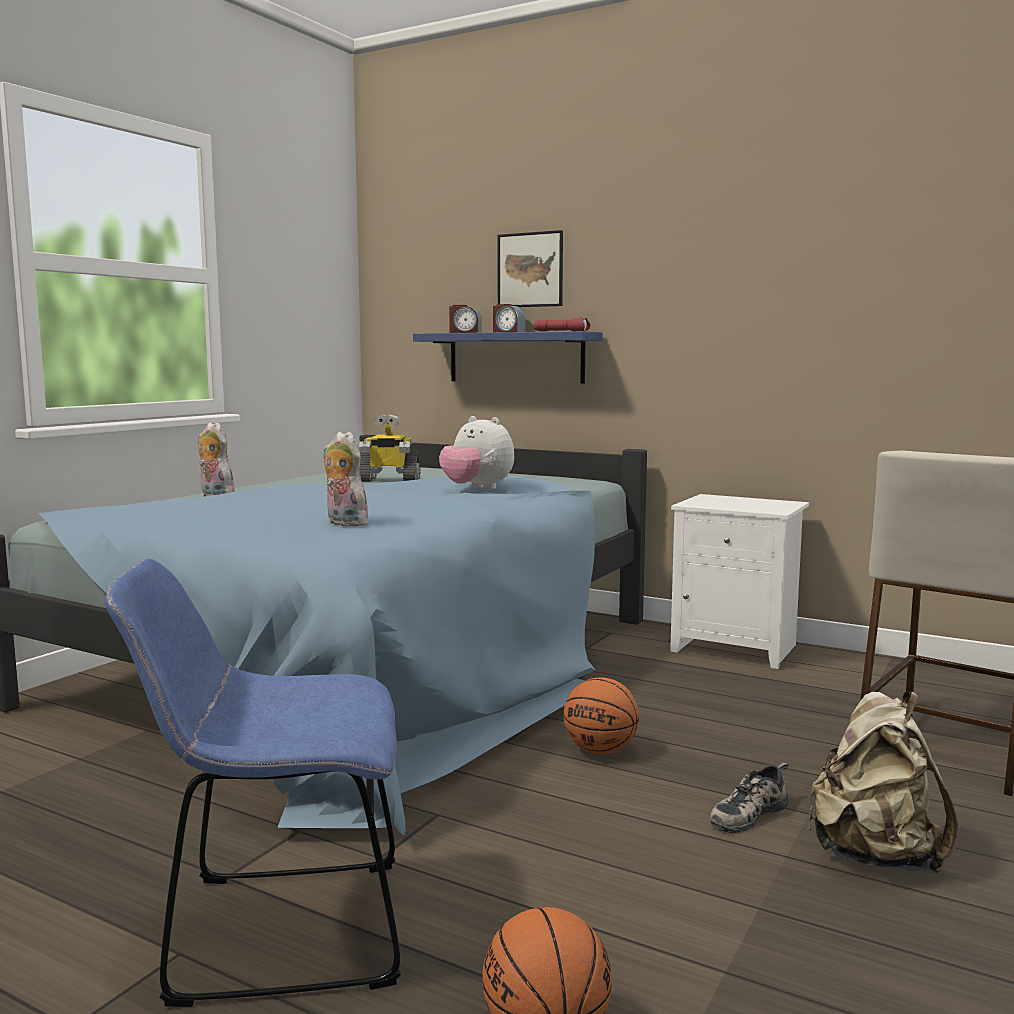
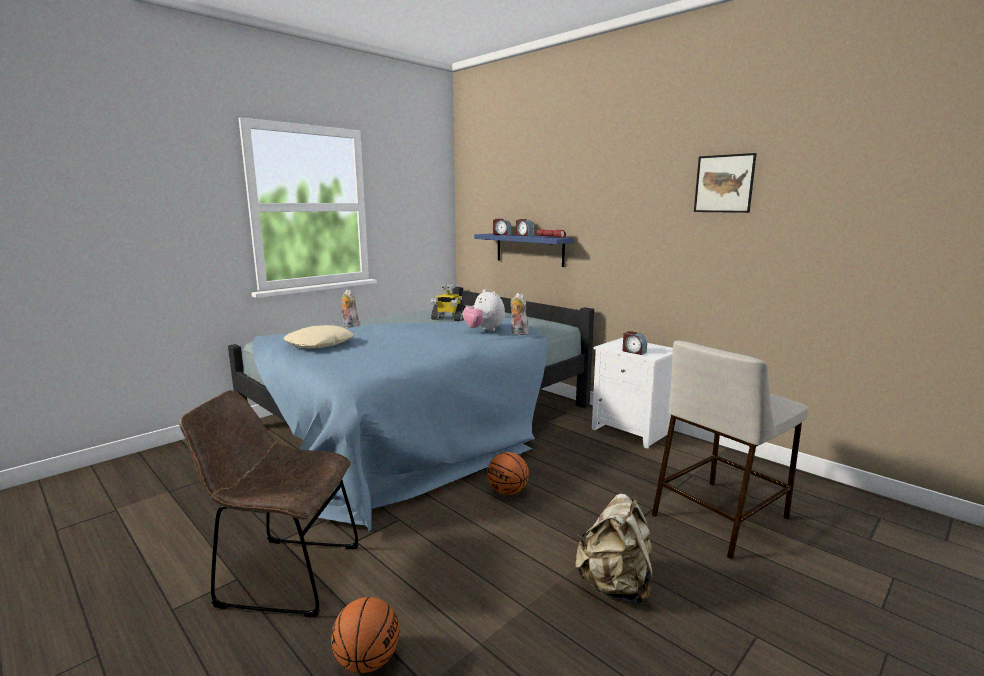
camera: 15 degrees right, 5 degrees up
(195, 515) = (320, 344): none -> beige pillow
(275, 931) = (283, 575): blue chair -> brown chair
(343, 523) = (382, 356): plush toy -> plush toy (517, 333)
(530, 270) = (537, 199): picture -> picture (724, 183)
(742, 507) = (633, 351): none -> alarm clock
(748, 813) = (561, 545): shoe -> none

